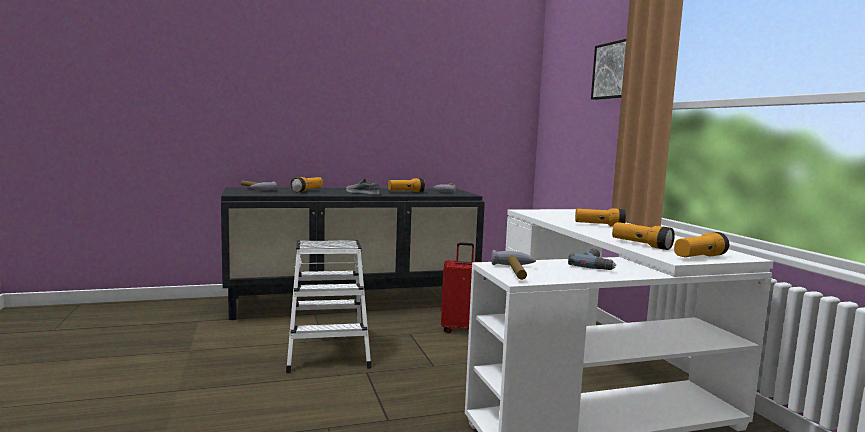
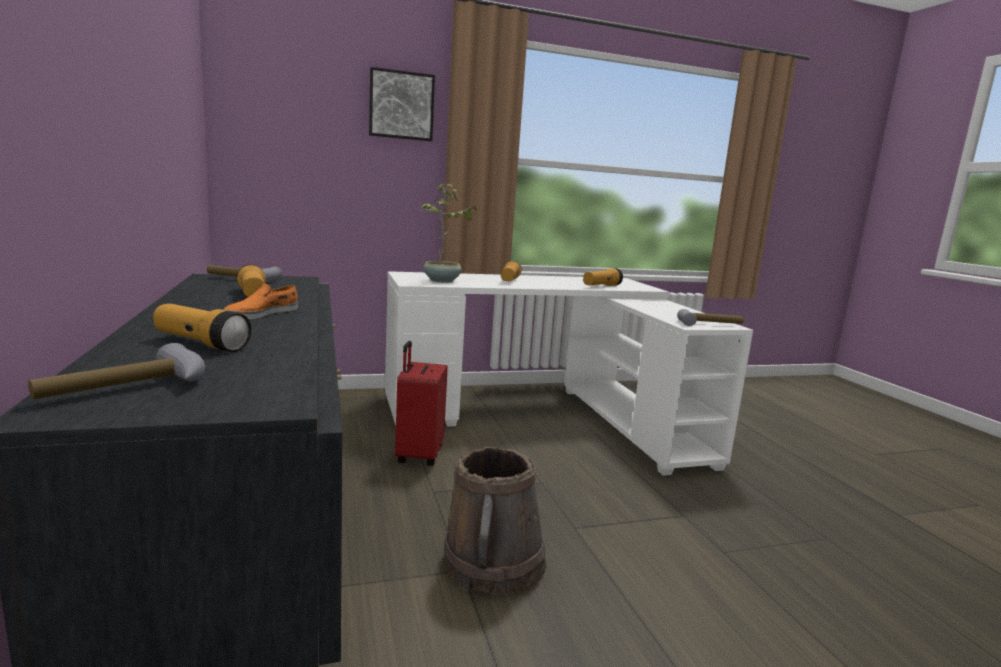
camera: 90 degrees left, 5 degrees up
(327, 347) = (493, 563): white step ladder -> brown bucket
(362, 193) = (261, 314): grey shoe -> orange shoe
(551, 215) = (442, 281): none -> potted plant
(596, 265) = (651, 306): power drill -> none
(699, 257) = (635, 284): flashlight -> none

